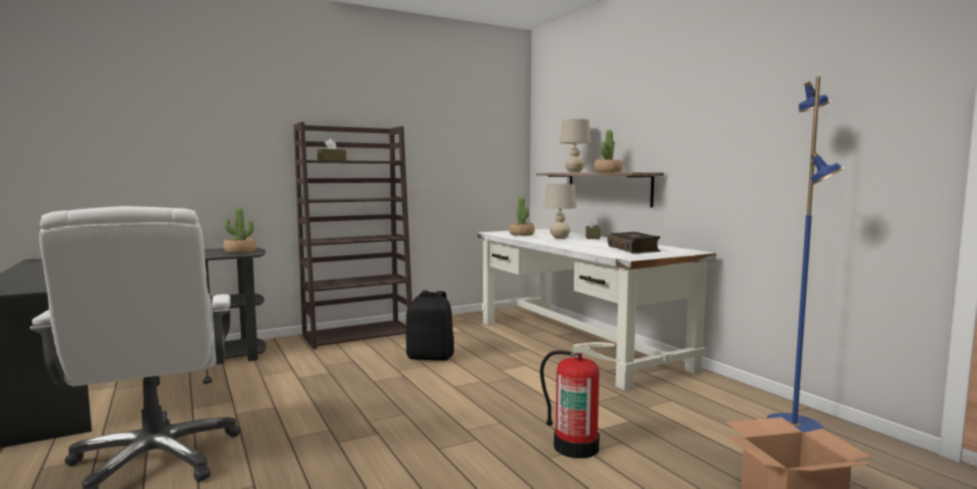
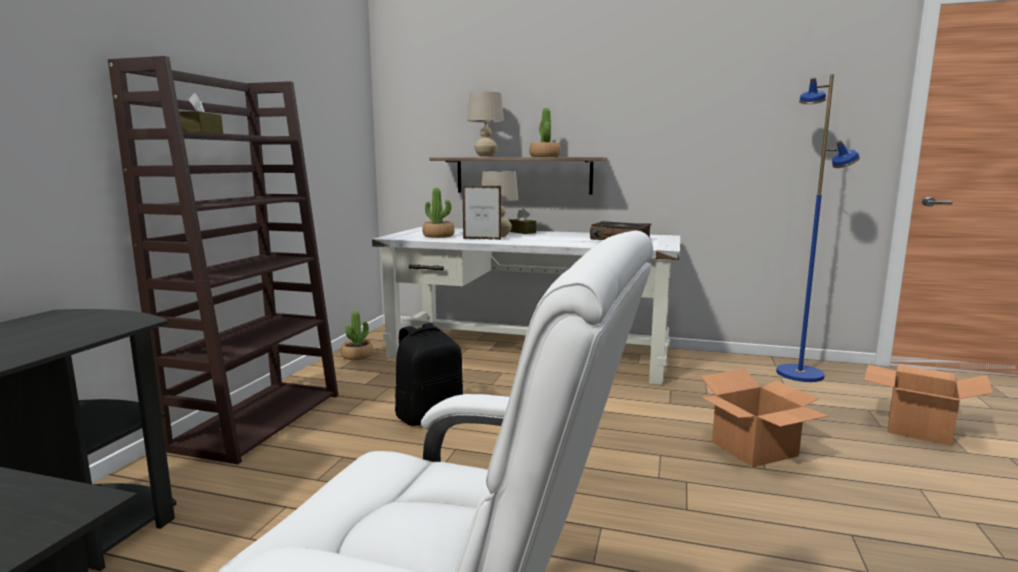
camera: 45 degrees left, 5 degrees up
(240, 251) = (91, 322): potted plant -> potted plant (357, 356)
(537, 238) = (482, 239): none -> picture frame
(577, 446) = (754, 448): fire extinguisher -> cardboard box

